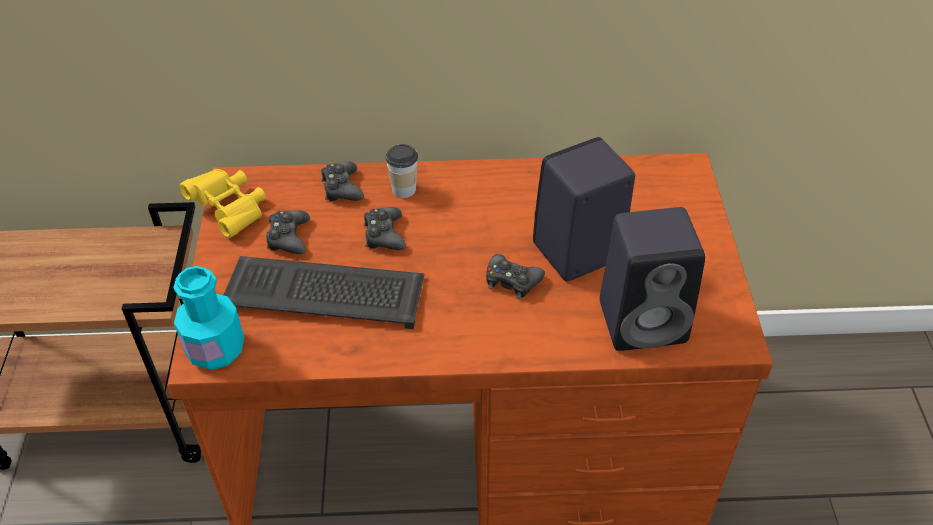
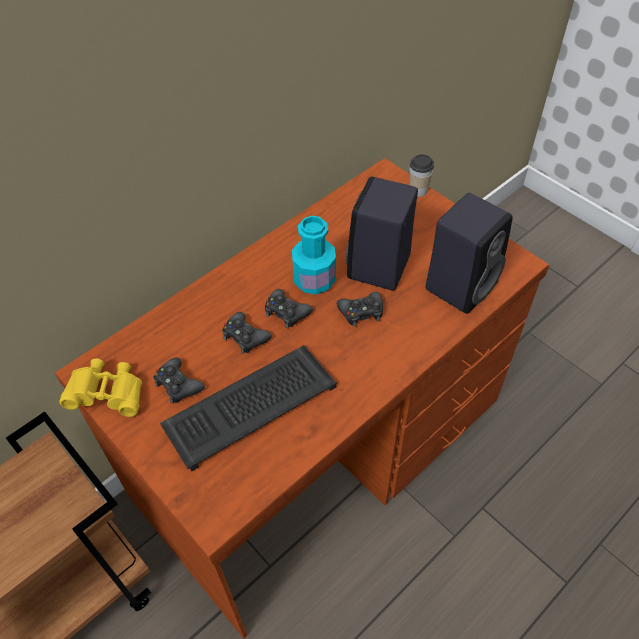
camera: 40 degrees left, 5 degrees up
(216, 349) = (216, 503): turquoise bottle -> turquoise bottle (314, 280)
(342, 188) = (177, 323): black game controller -> black game controller (286, 312)
(404, 189) = (224, 296): cup -> cup (418, 190)

